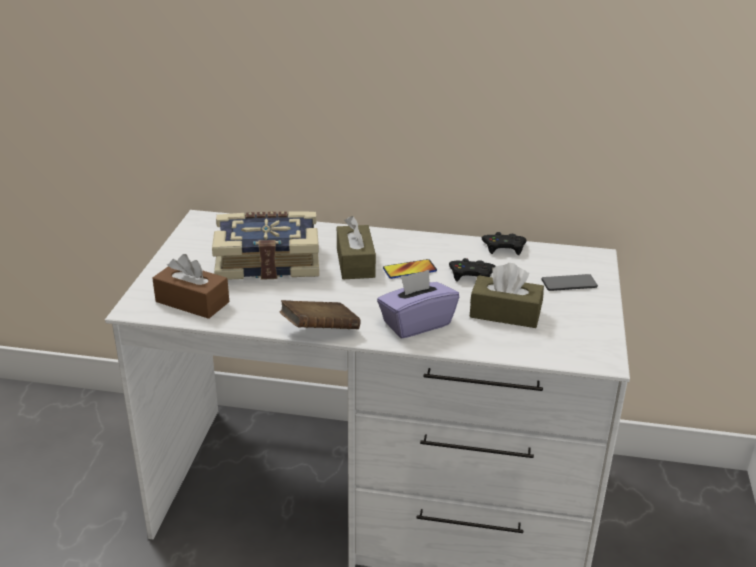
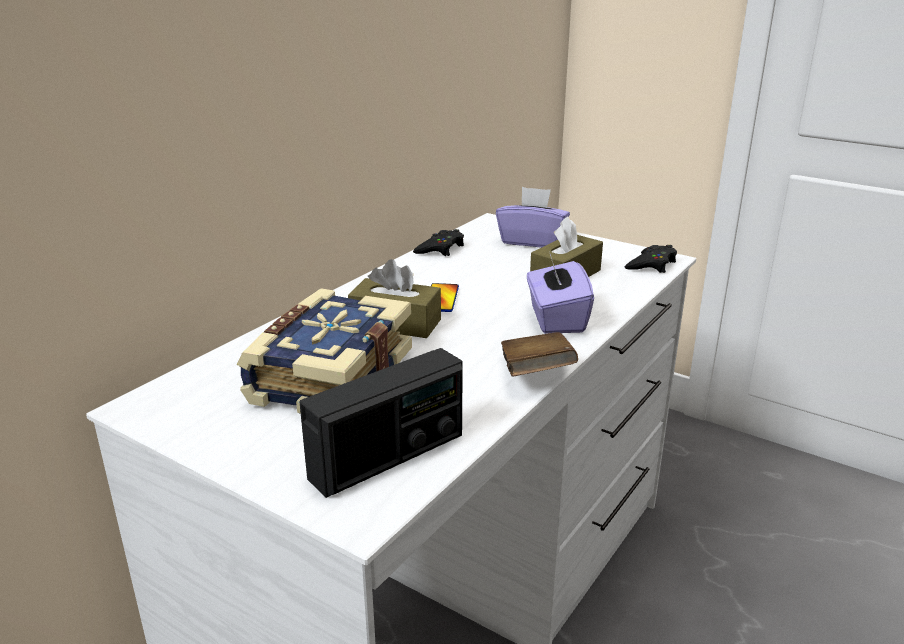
camera: 65 degrees left, 5 degrees down
(192, 302) = (388, 457): brown tissue box -> radio
(471, 275) = (480, 273): black game controller -> black game controller (651, 265)
(569, 283) = (532, 241): phone -> purple tissue box

